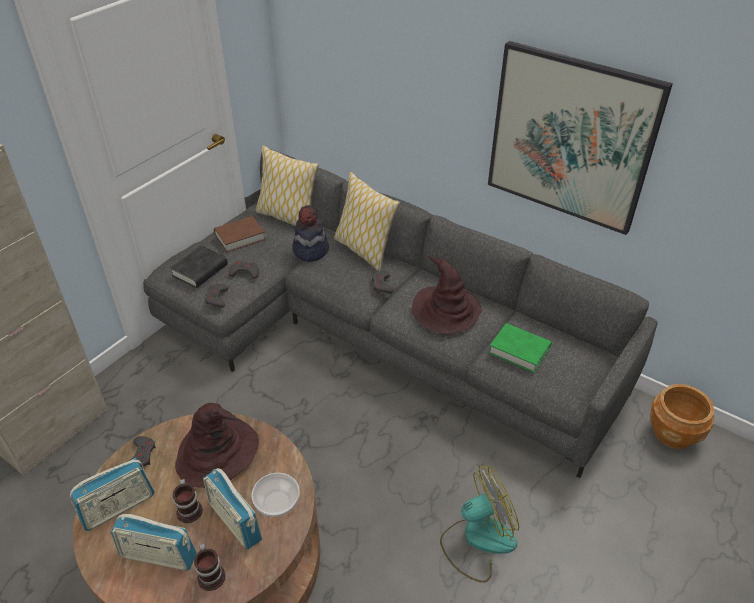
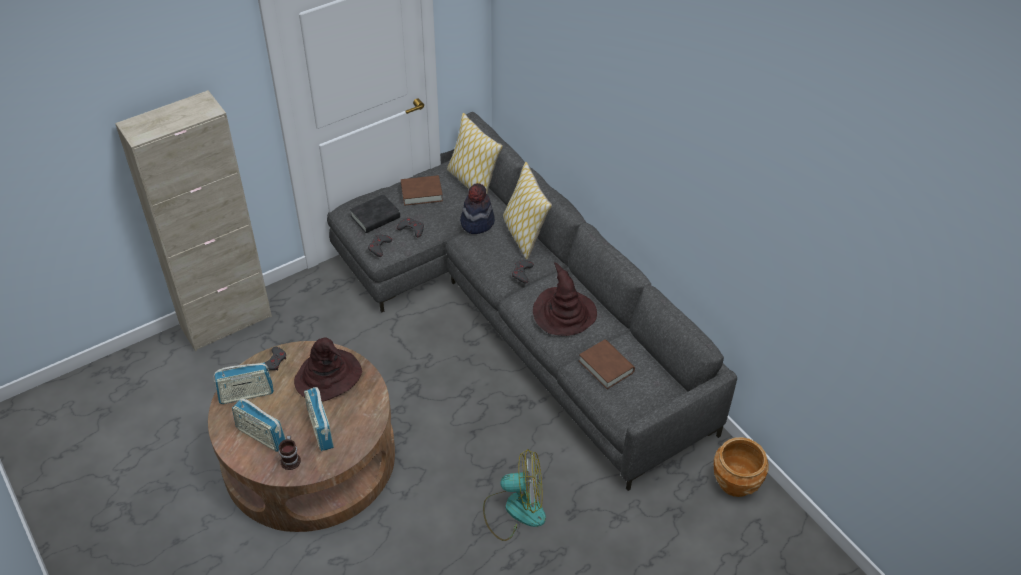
camera: 20 degrees right, 5 degrees up
(190, 509) = (294, 411): mug -> none
(276, 502) = (355, 426): bowl -> none
(519, 351) = (606, 366): green book -> brown book
(570, 138) = (685, 196): picture -> none

